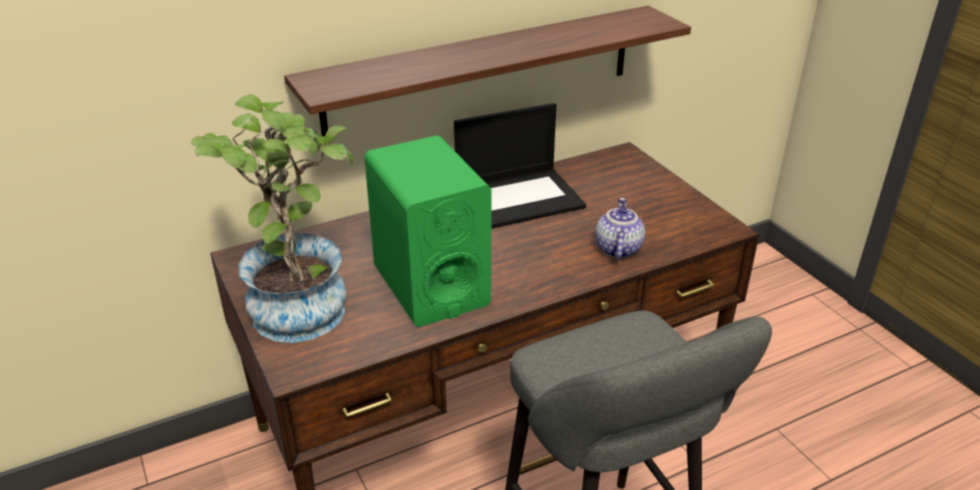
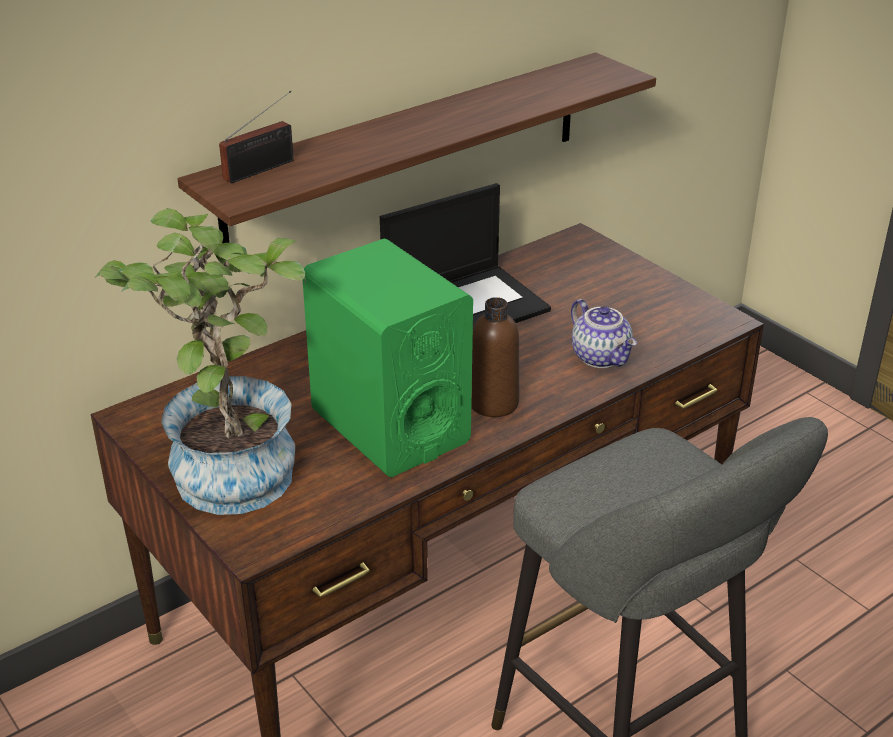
camera: 10 degrees left, 0 degrees up
(351, 73) = (263, 169): none -> radio
(518, 276) = (493, 403): none -> brown bottle
(617, 248) = (602, 357): teapot -> teapot turned 150 degrees clockwise

